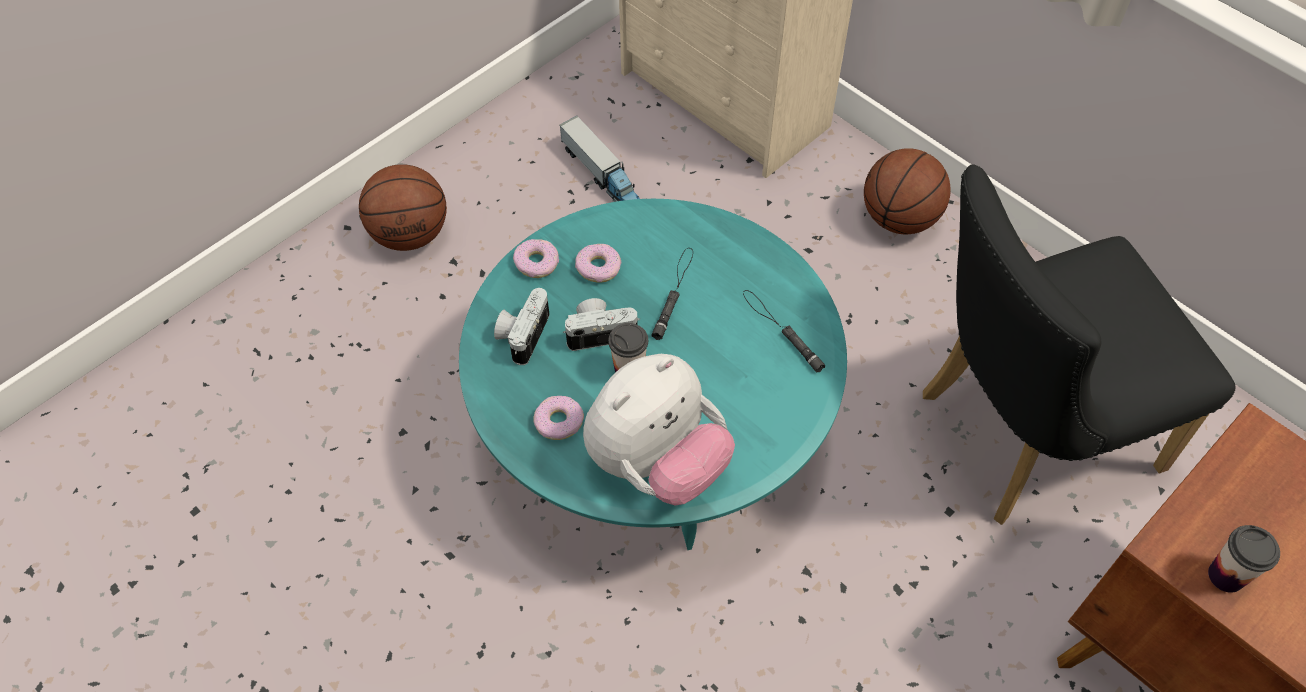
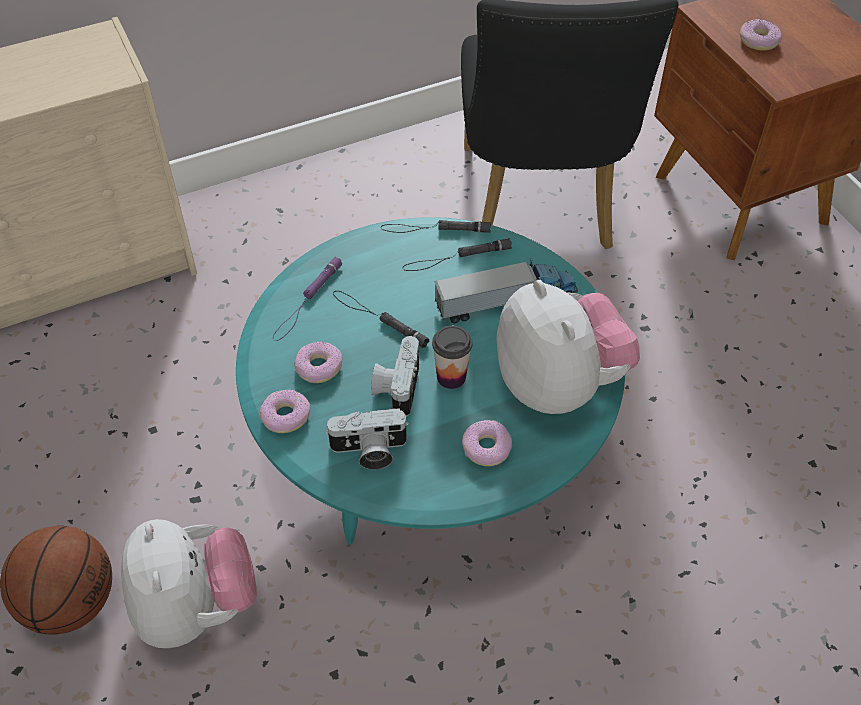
camera: 70 degrees left, 5 degrees down
(431, 315) = (196, 607): none -> plush toy
(522, 334) = (369, 451): camera -> camera turned 45 degrees counterclockwise
(601, 175) = (108, 398): toy truck -> toy truck (506, 301)
(669, 233) = (307, 301): none -> purple flashlight
(811, 301) = (435, 229): none -> black flashlight
(899, 219) = (298, 202): basketball -> none
(1226, 575) = (808, 65): cup -> none
(1238, 508) = (758, 41): none -> donut

